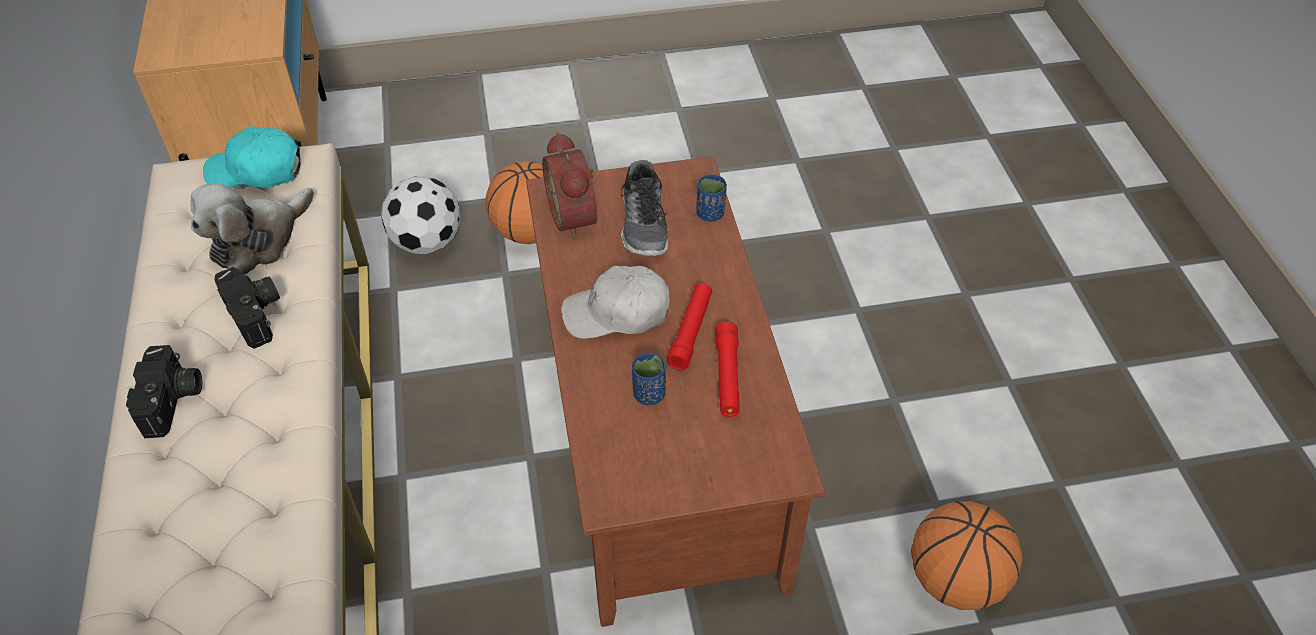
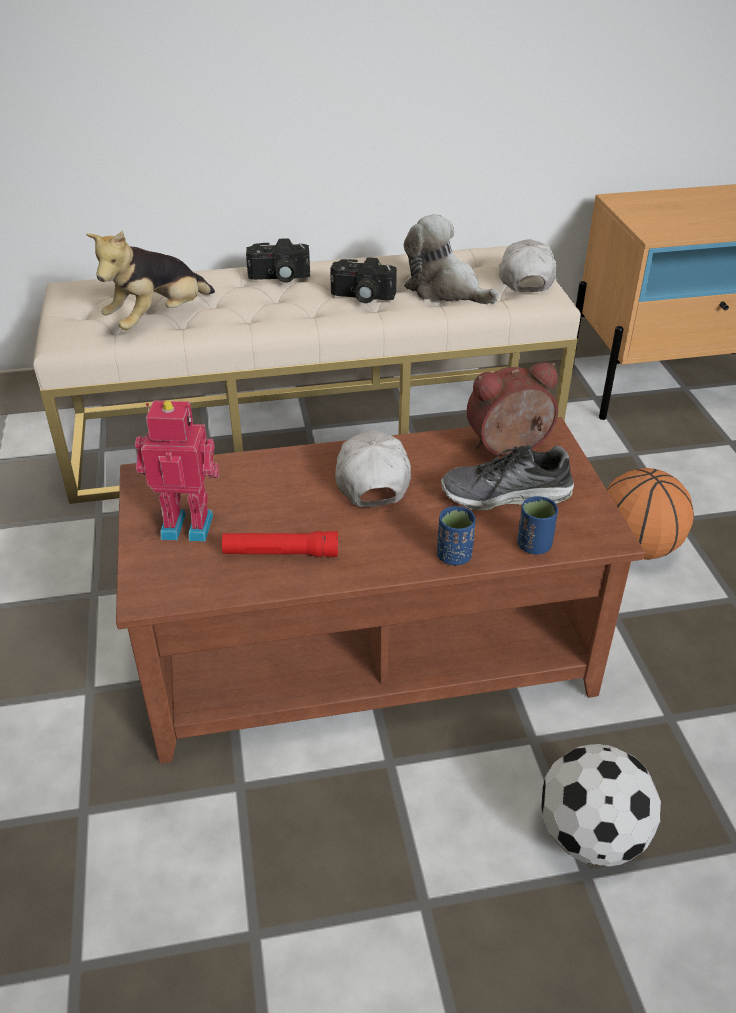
camera: 90 degrees right, 10 degrees down
(253, 535) = (158, 319): none -> plush toy
(256, 171) = (525, 278): turquoise cap -> white cap
(258, 315) = (361, 297): camera -> camera turned 45 degrees clockwise
(428, 241) = (600, 479): football -> football (592, 836)
(649, 394) = (263, 499): blue cup -> blue cup (454, 556)
(688, 452) = (188, 524): none -> toy robot
(690, 331) = (345, 527): red flashlight -> none
(955, 580) = (142, 939): basketball -> none

